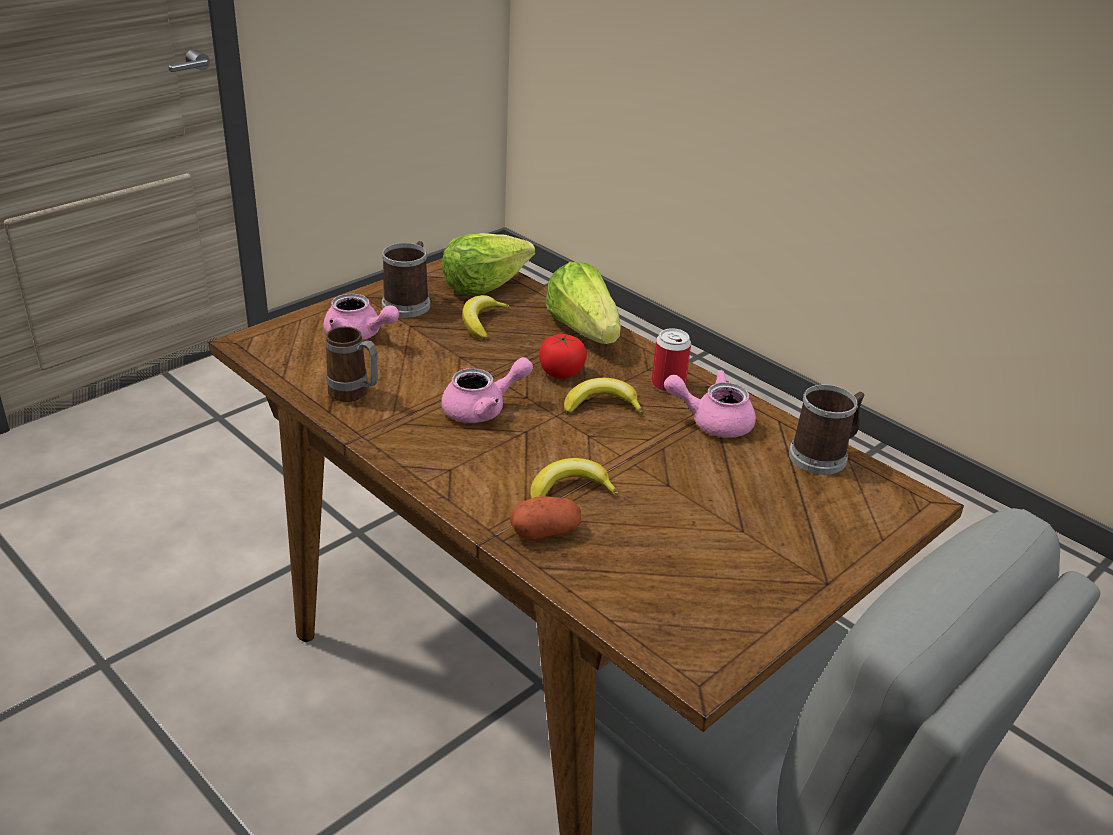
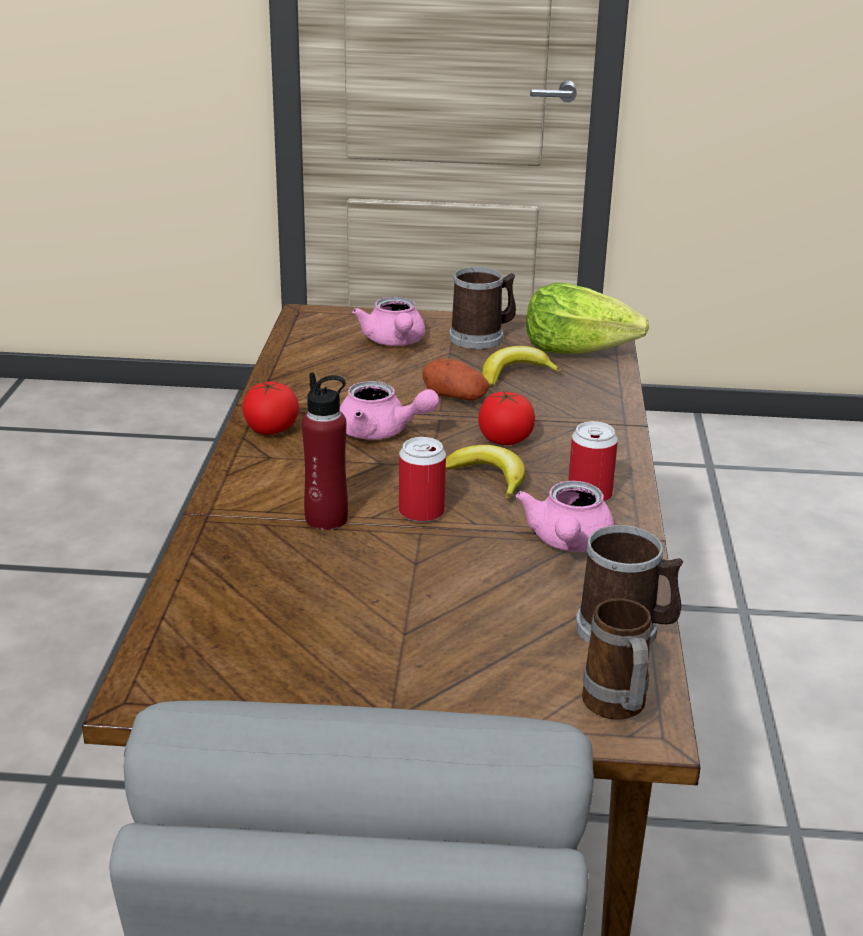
camera: 50 degrees right, 5 degrees down
(354, 395) = (307, 378): mug -> mug (617, 710)
(409, 448) = (271, 429): none -> tomato
(545, 532) = (246, 533): potato -> potato (455, 396)
(569, 489) = (326, 519): banana -> red bottle
(584, 330) = (598, 419): lettuce -> none
(610, 450) = (421, 512): none -> can
(712, 421) = (568, 543): pink teapot -> pink teapot turned 135 degrees counterclockwise

